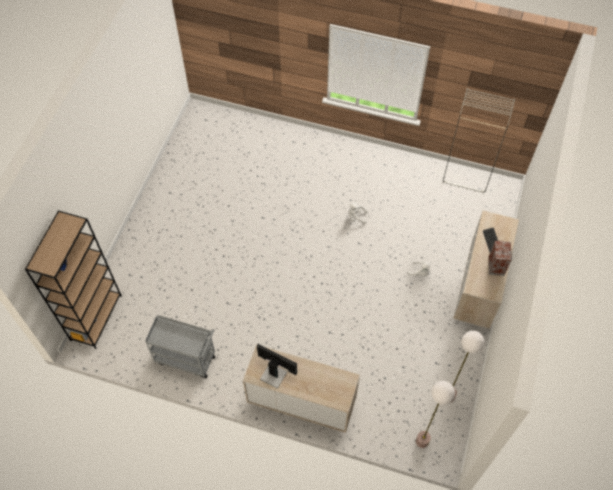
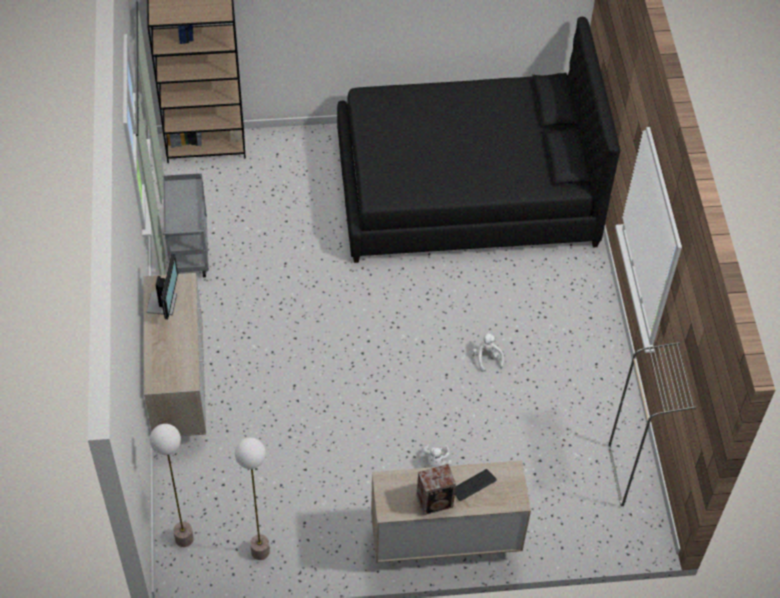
camera: 65 degrees right, 5 degrees down
(221, 177) = (466, 189): none -> black bed

